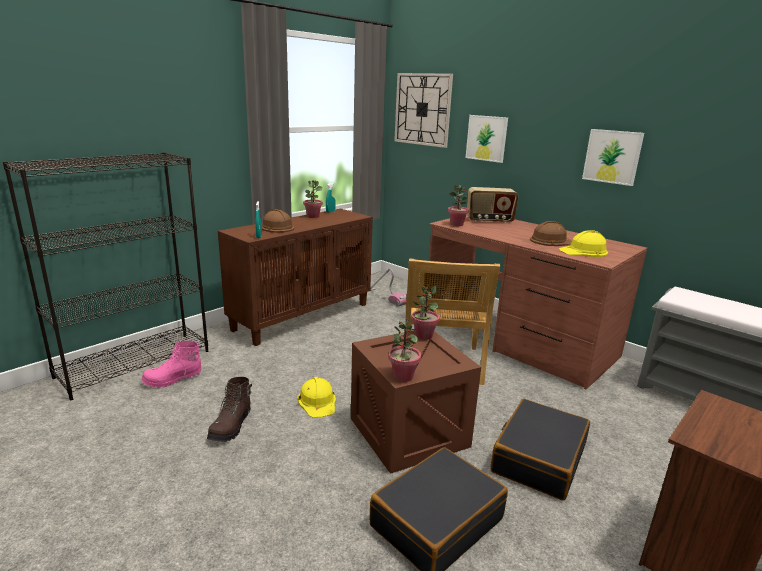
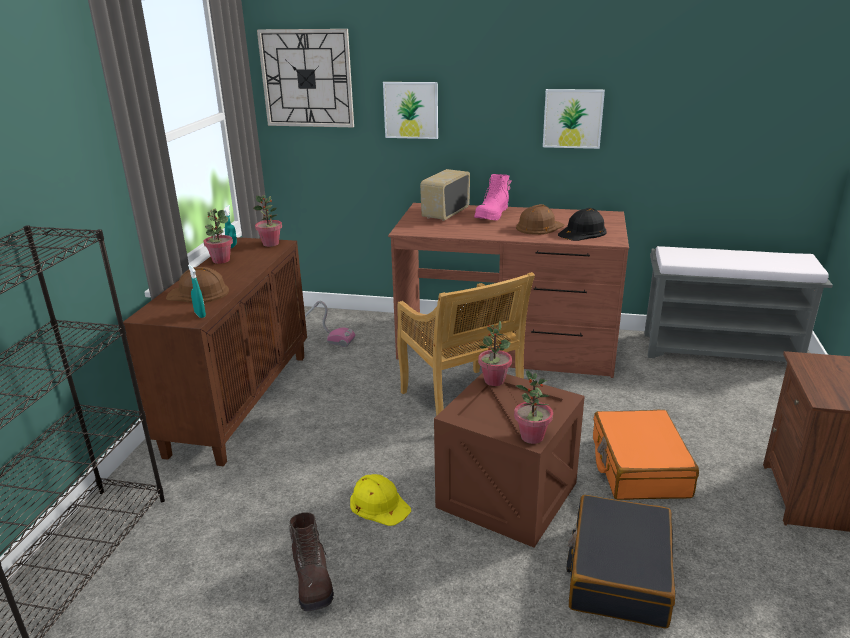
camera: 30 degrees left, 5 degrees up
(173, 379) = (161, 560): pink boot -> pink boot (492, 215)
(456, 224) = (420, 229): potted plant -> potted plant (271, 244)
(489, 220) = (445, 214): radio -> radio turned 150 degrees clockwise
(538, 458) = (638, 467): black suitcase -> orange suitcase
(584, 251) = (583, 232): yellow hard hat -> black hard hat

